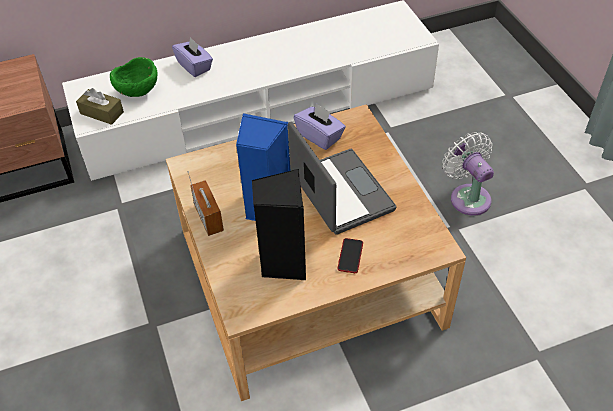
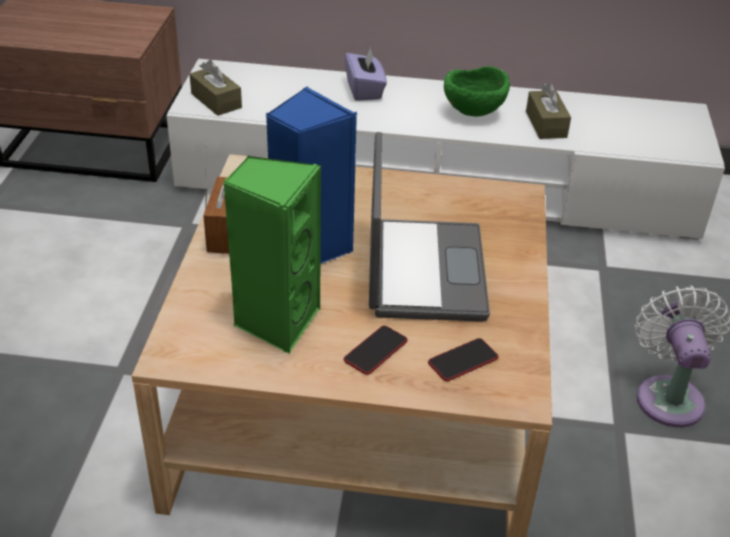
camera: 25 degrees right, 10 degrees down
(138, 93) = (274, 95): green bowl -> green bowl (473, 114)
(283, 263) = (276, 321): black speaker -> green speaker
(320, 136) = (448, 198): purple tissue box -> none
(323, 50) = (546, 124): none -> brown tissue box
(399, 240) = (463, 360): none -> phone

